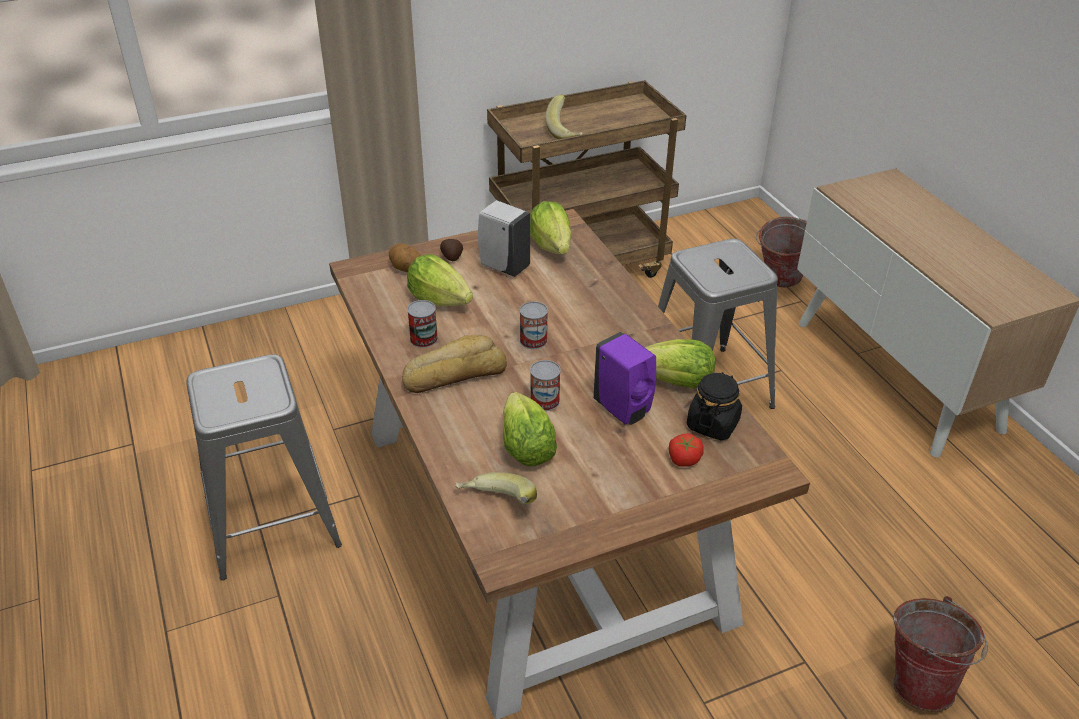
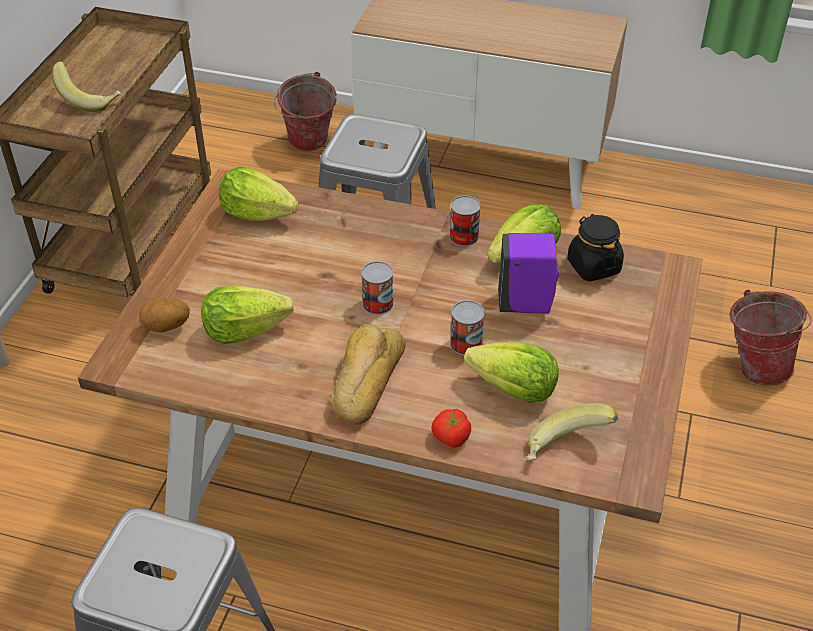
camera: 50 degrees left, 5 degrees up
(424, 339) = (291, 373): can -> can (464, 236)
(452, 257) = (188, 285): potato -> none
(503, 266) = (247, 261): white soap dispenser -> none
(683, 458) = (616, 306): tomato -> tomato (451, 436)

